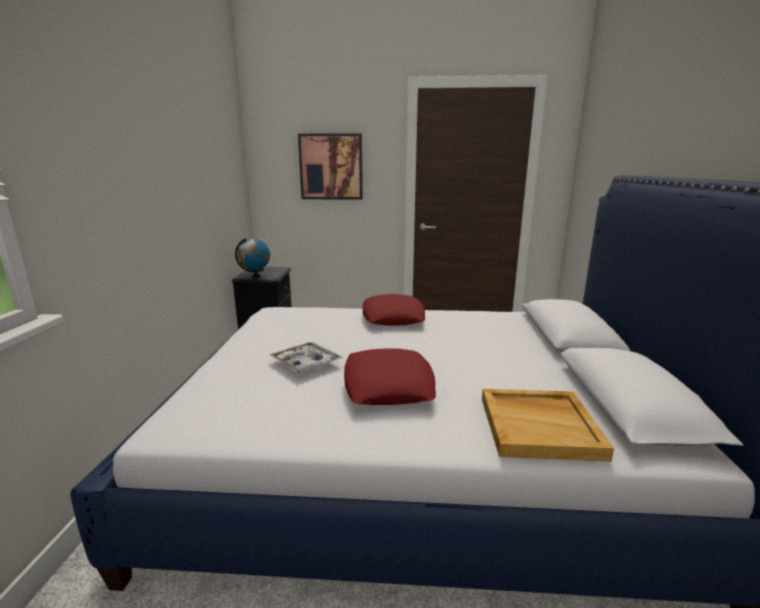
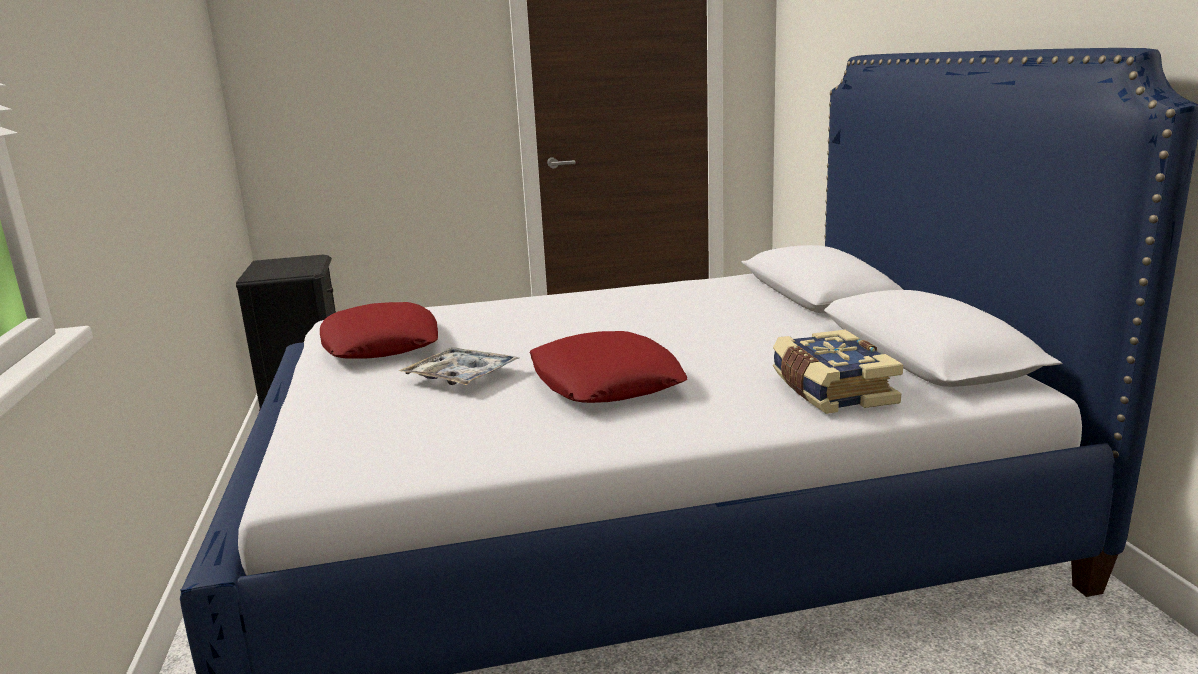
camera: 15 degrees left, 0 degrees up
(256, 277) = (279, 274): globe -> none
(331, 167) = (383, 70): picture -> none
(393, 317) = (554, 304): red pillow -> red pillow (381, 344)
(539, 426) = (830, 391): beige tray -> book

